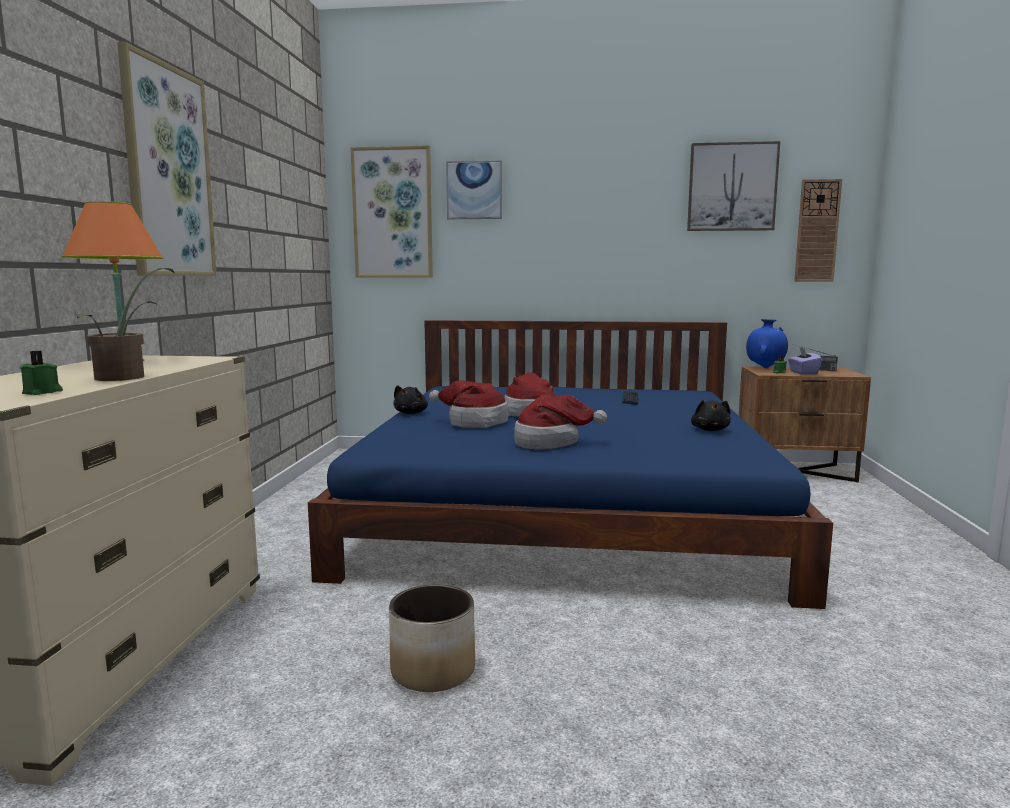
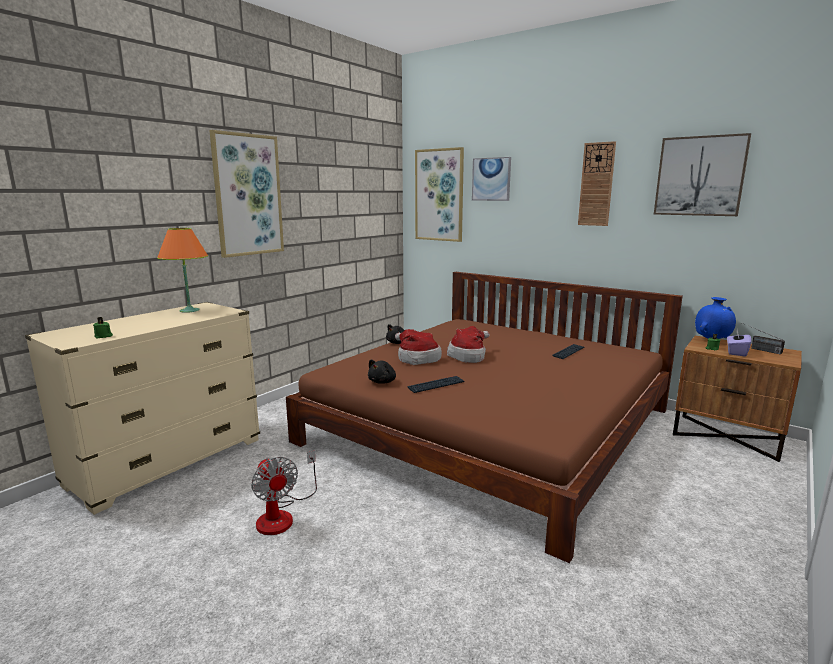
camera: 30 degrees right, 5 degrees up
(127, 377) = (158, 326): potted plant -> none
(432, 670) = (282, 515): planter -> fan
(551, 442) = (436, 385): hat -> keyboard
(565, 505) = (490, 425): blue bed -> brown bed
(710, 430) = (572, 396): black plush toy -> black plush toy (383, 382)
(817, 231) = (786, 218): wall clock -> wall clock (596, 184)

